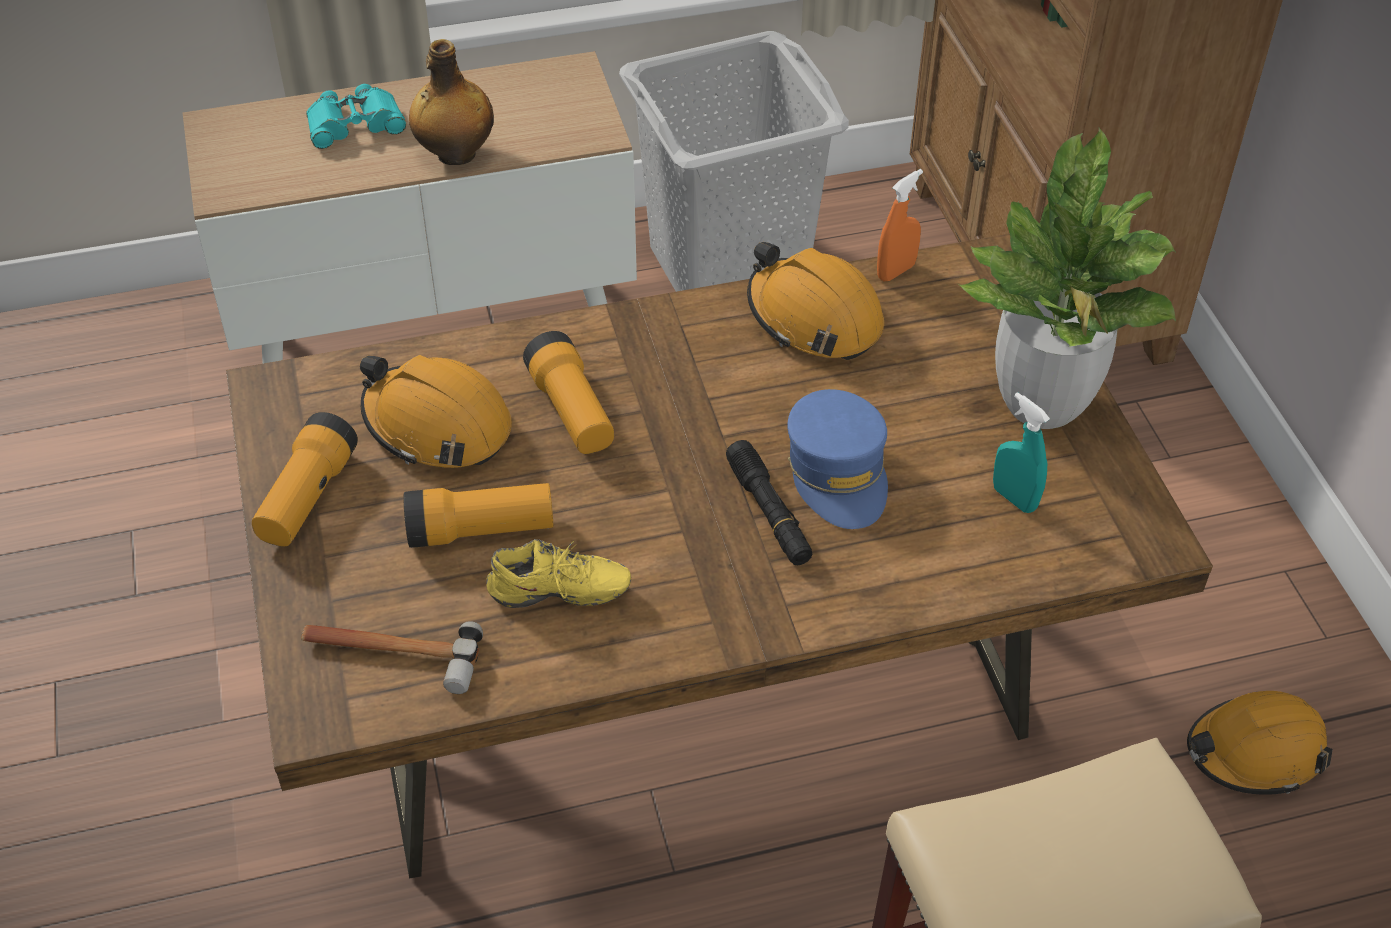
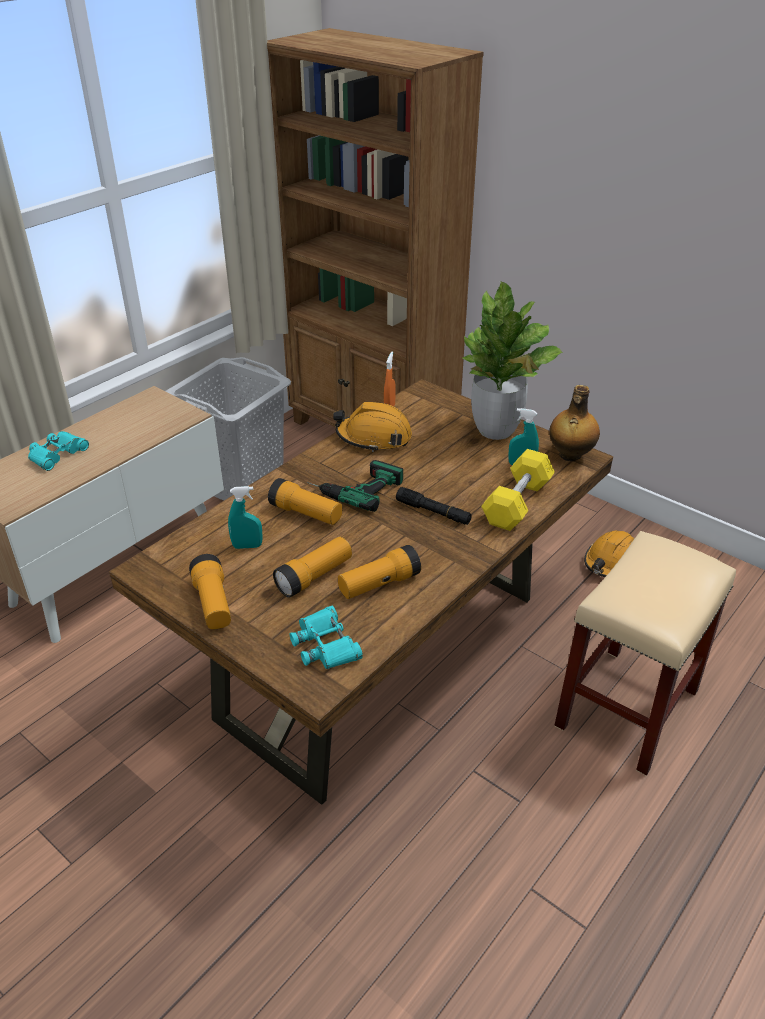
camera: 35 degrees left, 10 degrees down
(390, 654) = (325, 645): hammer -> turquoise binoculars
(437, 425) = (247, 546): orange hard hat -> turquoise spray bottle
(455, 155) = (125, 448): bottle -> bottle (570, 455)
(559, 597) = (379, 584): yellow shoe -> flashlight
(690, 399) = (354, 487): none -> power drill
(838, 473) = (445, 486): blue cap -> none
(927, 569) = (517, 503): none -> yellow dumbbell

